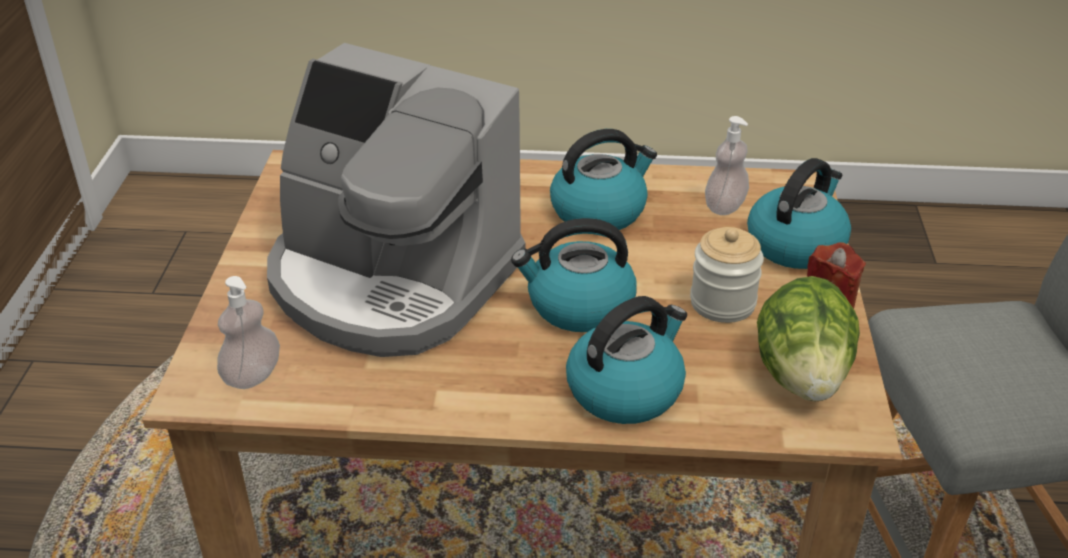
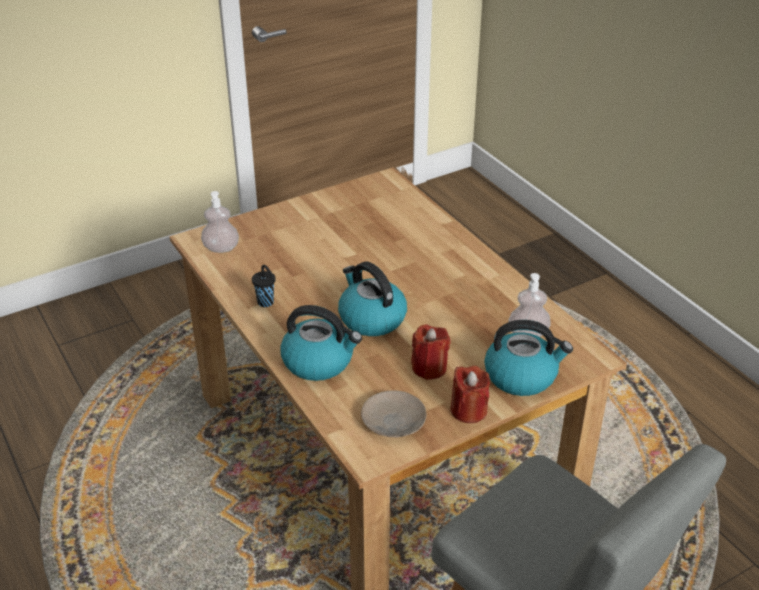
camera: 55 degrees right, 0 degrees up
(391, 280) = (327, 252): coffee machine -> none
(442, 385) = (266, 303): none -> black cup
(599, 211) = (466, 290): kettle -> none
(722, 303) = (429, 368): jar -> red candle
(801, 376) = (394, 421): lettuce -> beige plate

